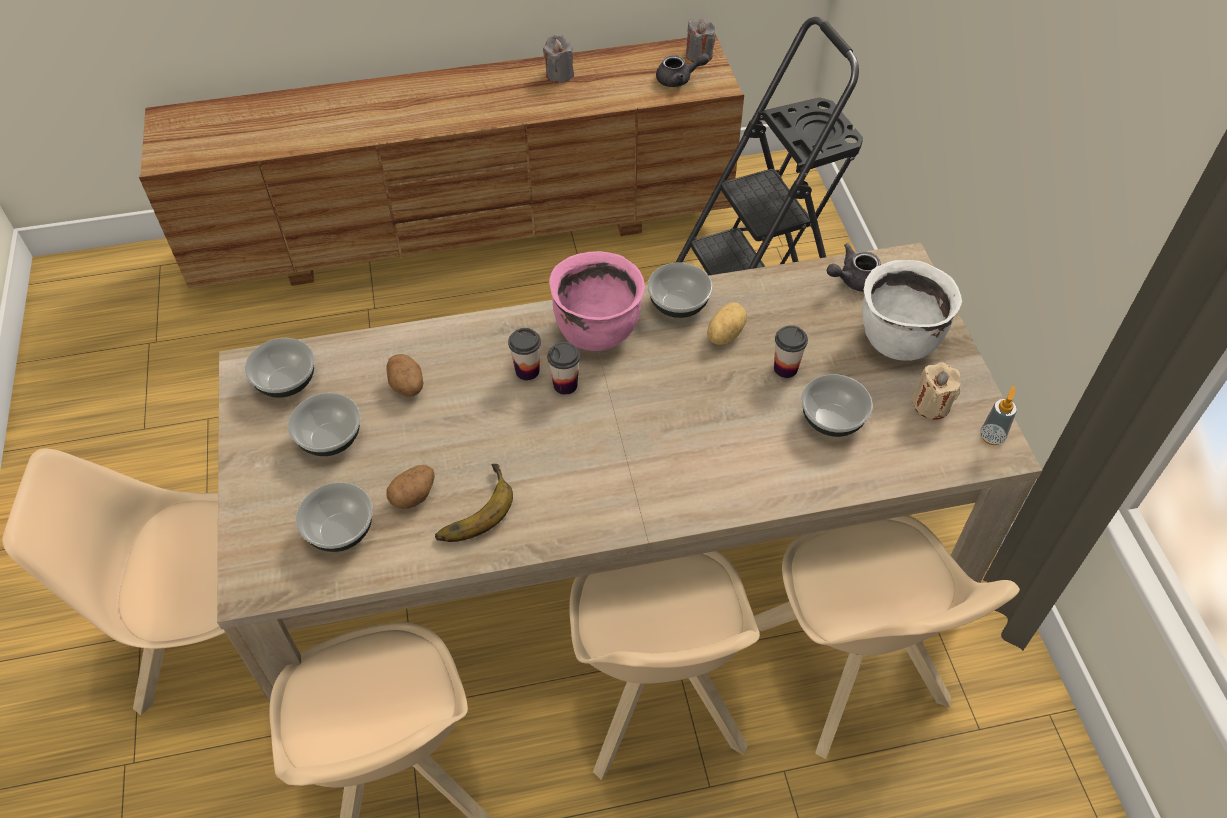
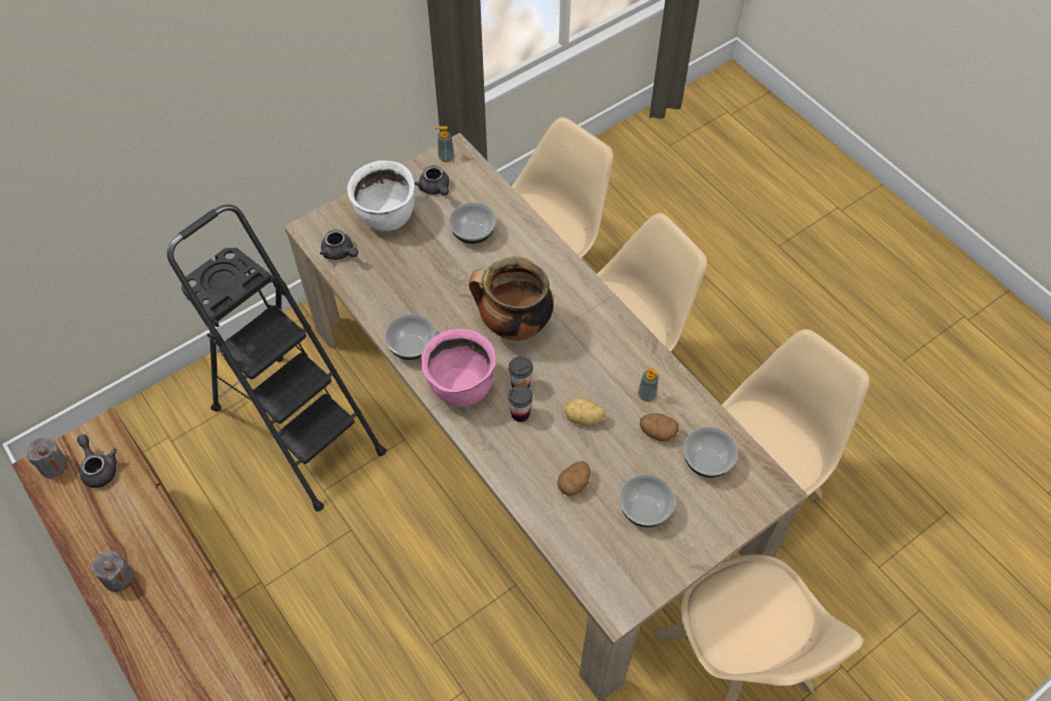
camera: 115 degrees left, 5 degrees up
(287, 381) = (614, 570): bowl -> none
(471, 508) = (647, 395): banana -> soap dispenser
(655, 409) = (513, 326): none -> cooking pot
(724, 334) = (427, 310): potato -> potato (583, 419)
(785, 368) = (442, 267): cup -> none
(931, 405) = (435, 189): beige candle -> grey teapot

